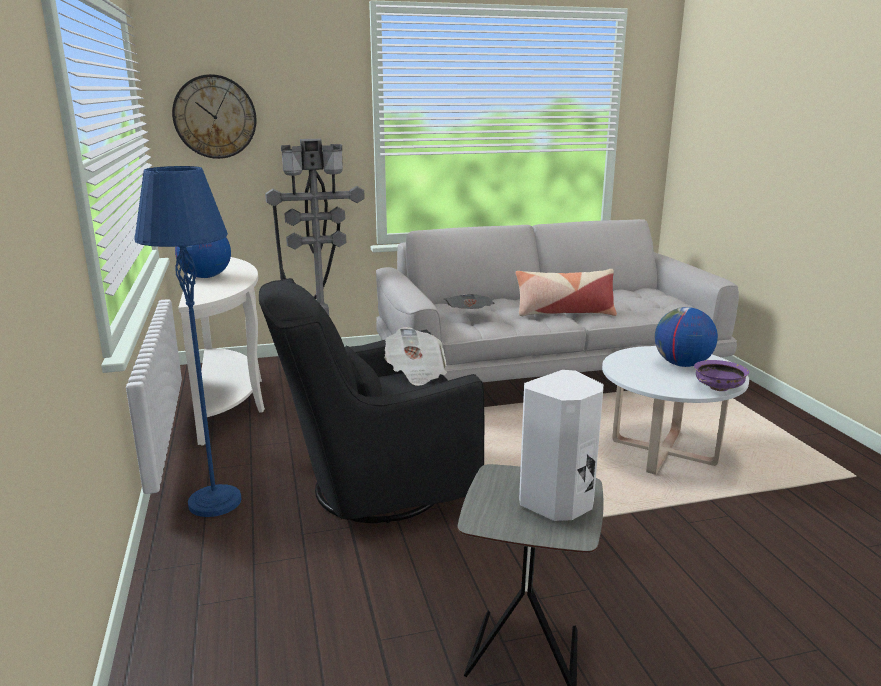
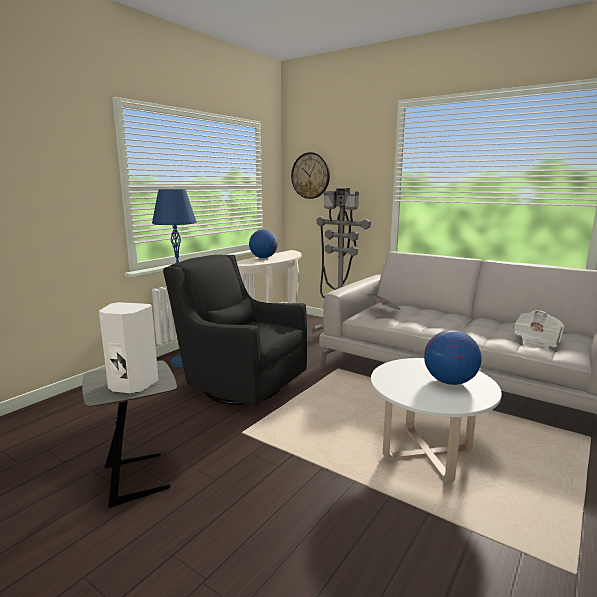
camera: 50 degrees right, 5 degrees down
(416, 372) = (277, 325): newspaper -> newspaper (535, 341)
(564, 313) = (454, 328): pillow -> none
(718, 388) = (429, 403): purple bowl -> none

